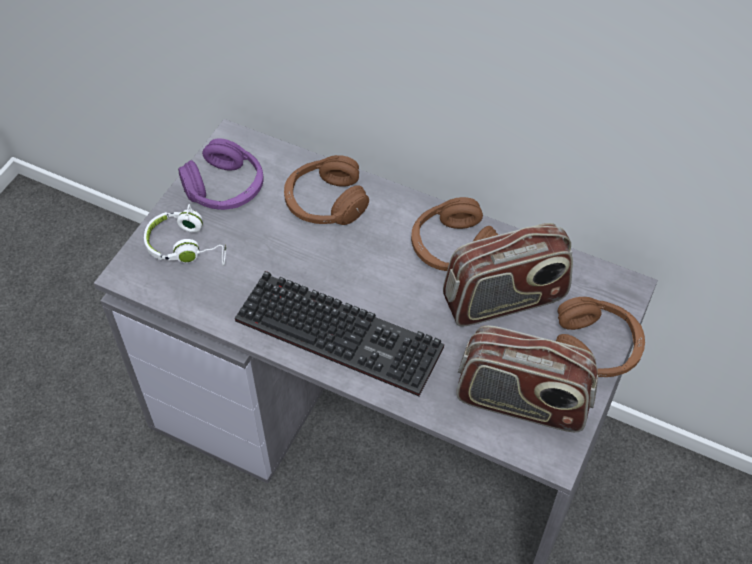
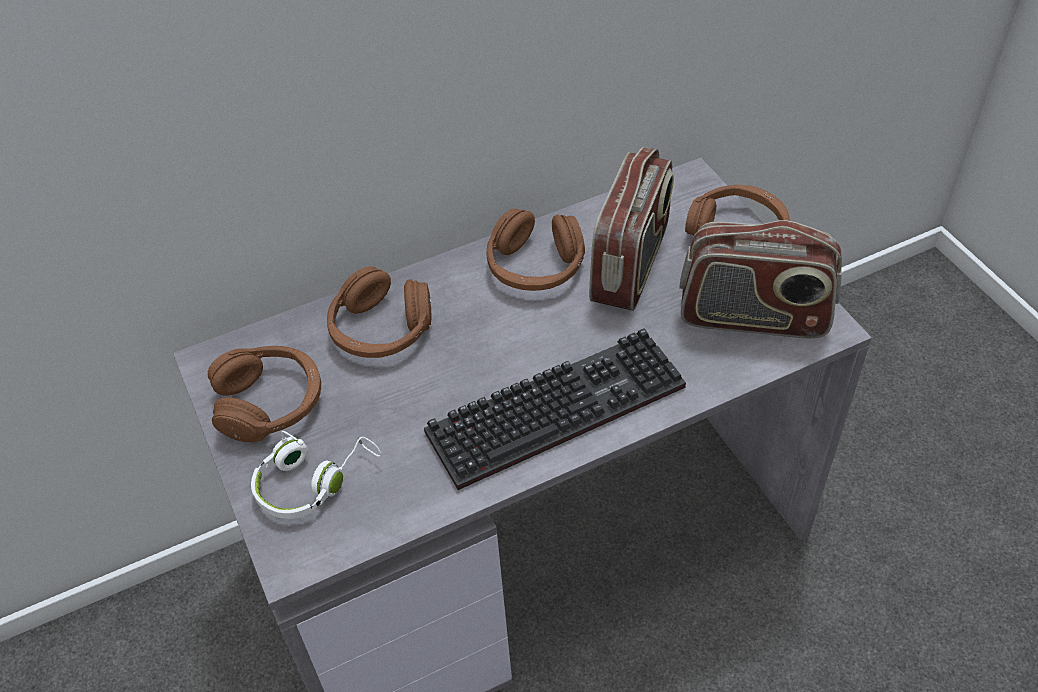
camera: 50 degrees left, 5 degrees down
(225, 188) = (270, 403): purple headphones -> brown headphones
(521, 402) = (753, 317): radio -> radio turned 45 degrees clockwise

